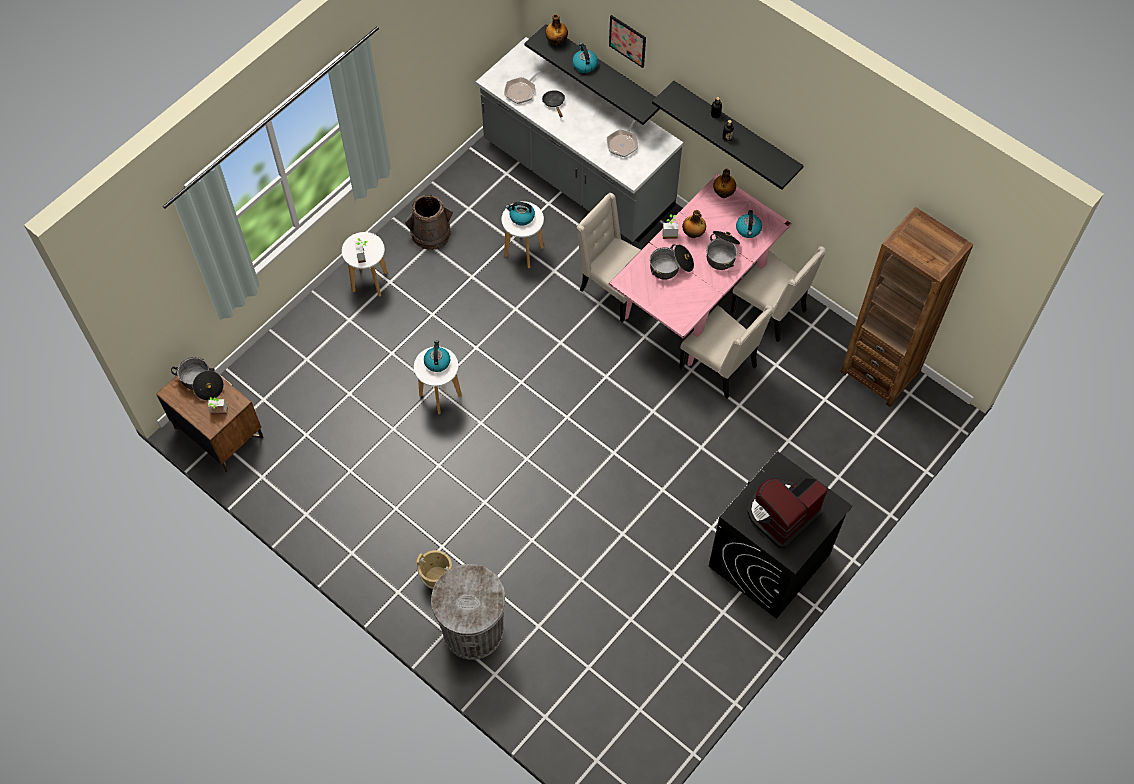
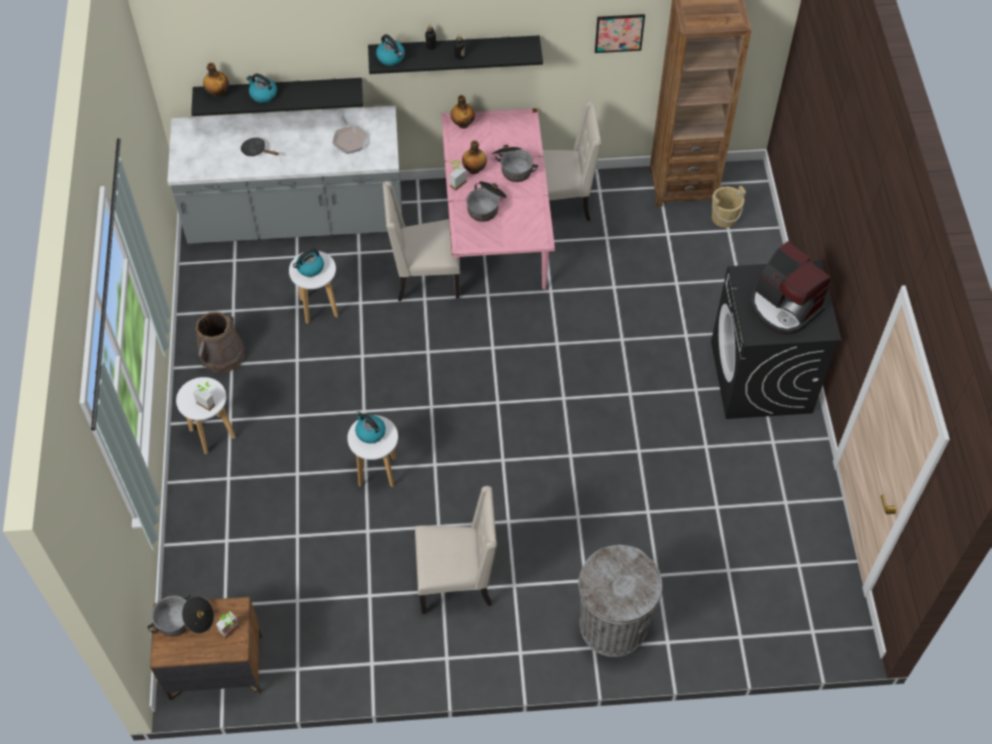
camera: 45 degrees left, 5 degrees down
(437, 577) = (538, 612): beige bucket -> beige bucket (724, 218)
(521, 91) = (217, 161): frying pan -> none
(627, 41) = (301, 37): picture -> picture (619, 33)
(720, 367) = (569, 271): beige chair -> beige chair (457, 581)
(748, 229) = (512, 136): kettle -> kettle (391, 57)
(782, 514) = (783, 307): coffee machine -> coffee machine turned 45 degrees counterclockwise

